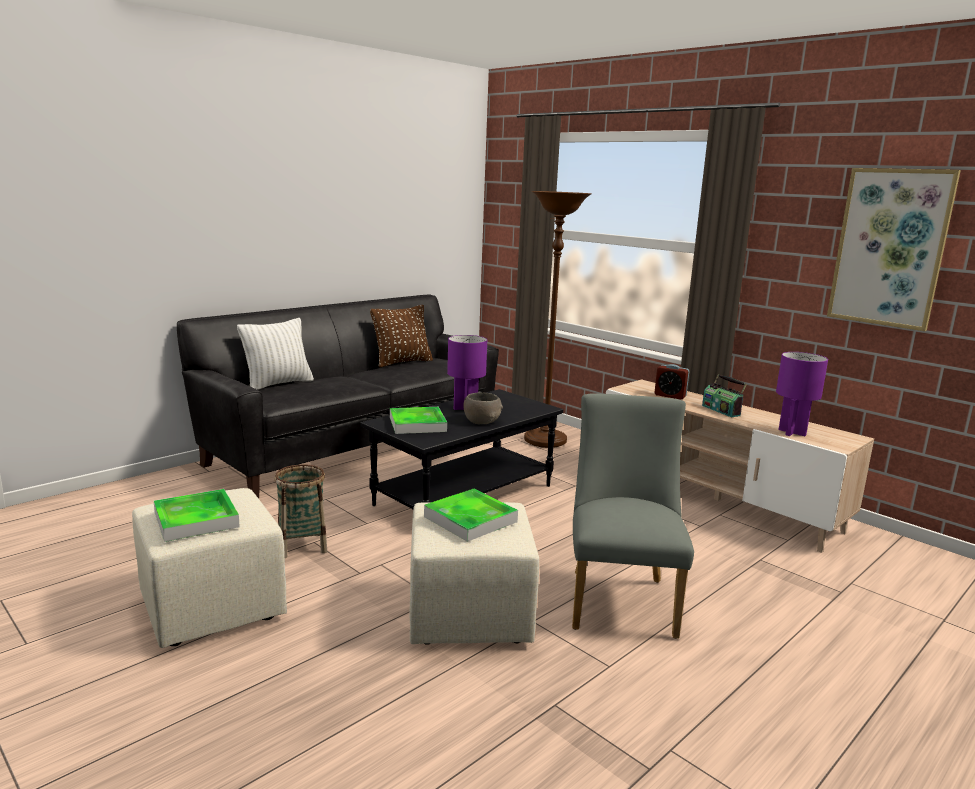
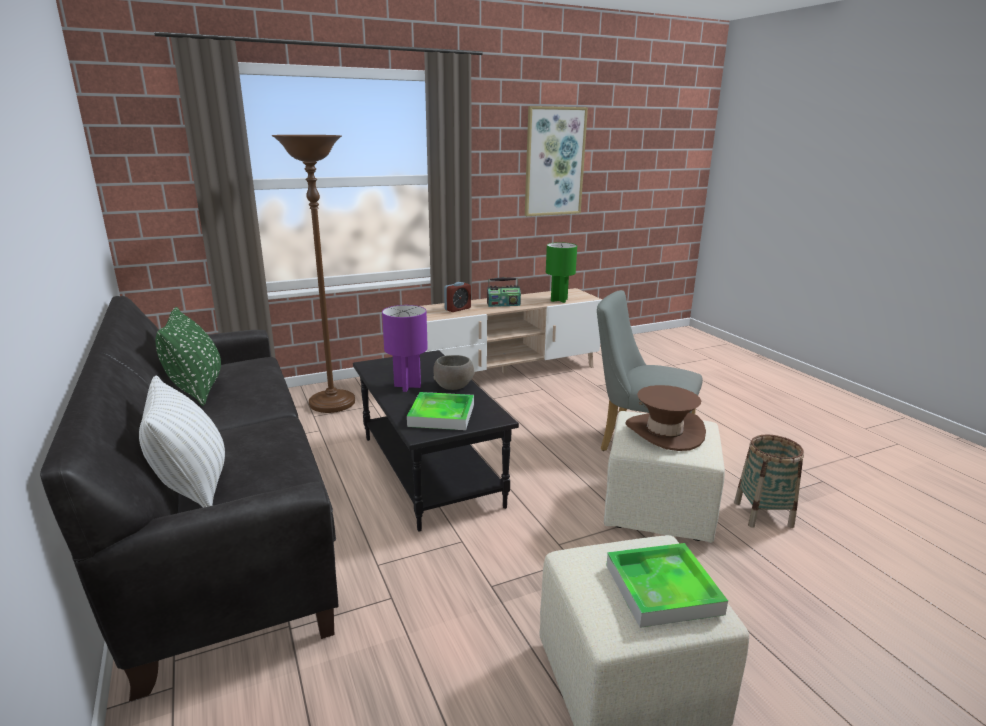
camera: 70 degrees left, 5 degrees up
(302, 545) = (496, 596): basket -> basket (763, 514)
(402, 362) = (197, 390): brown pillow -> green pillow
(470, 519) = (664, 432): tray -> brown hat
(791, 432) = (558, 300): purple table lamp -> green table lamp

